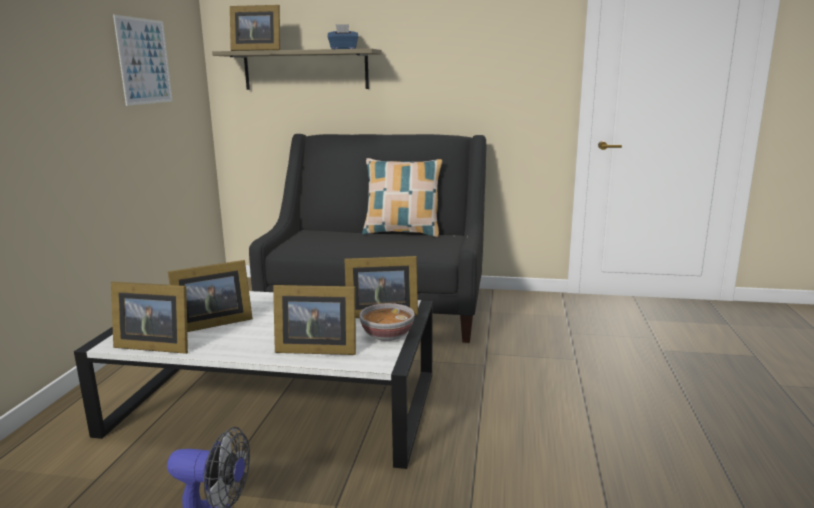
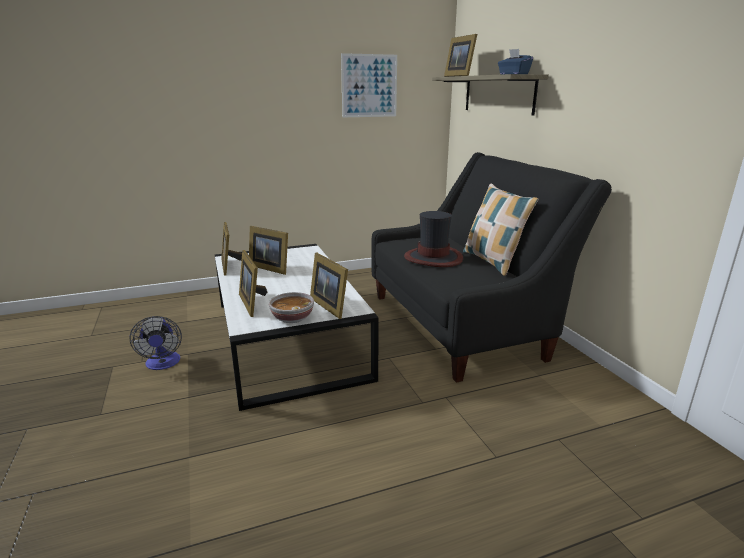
camera: 60 degrees right, 5 degrees up
(360, 245) = (433, 258): none -> hat

